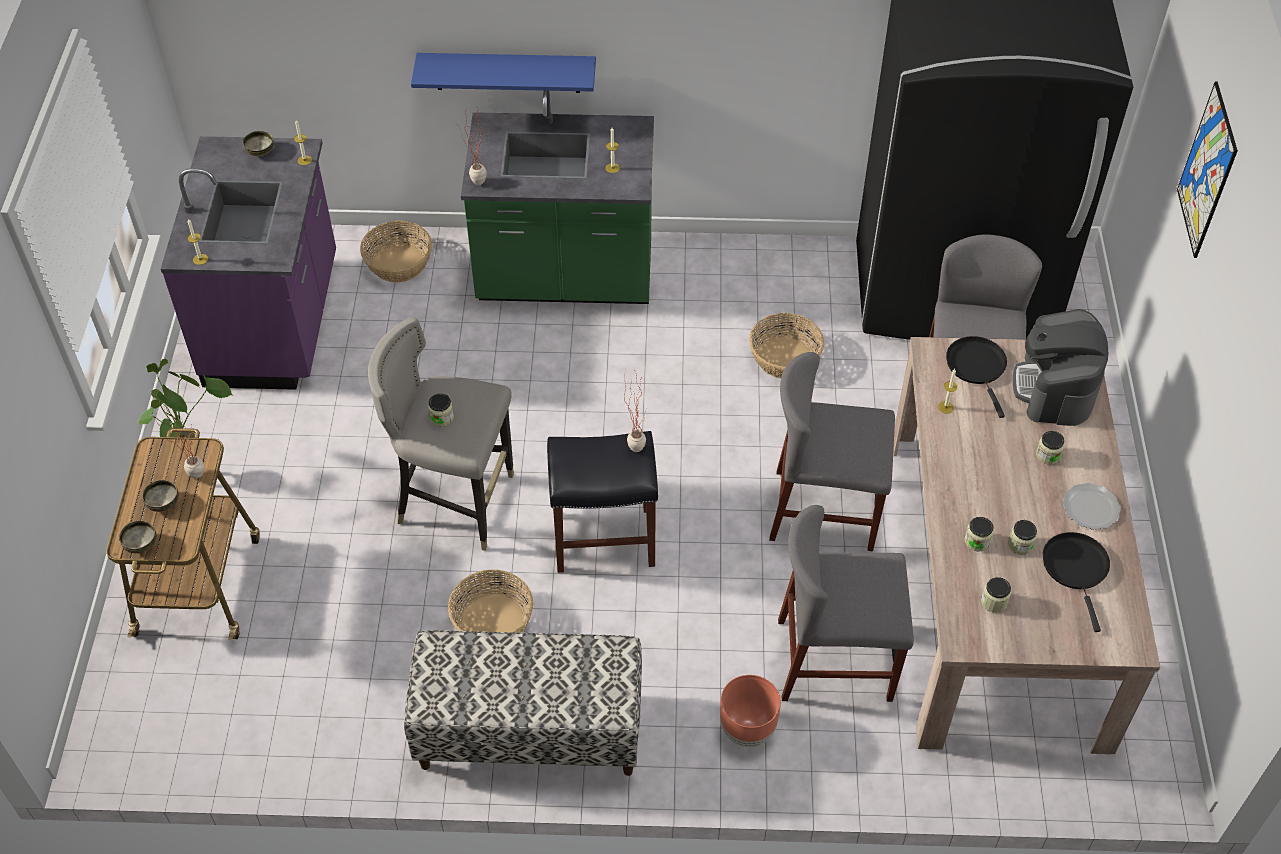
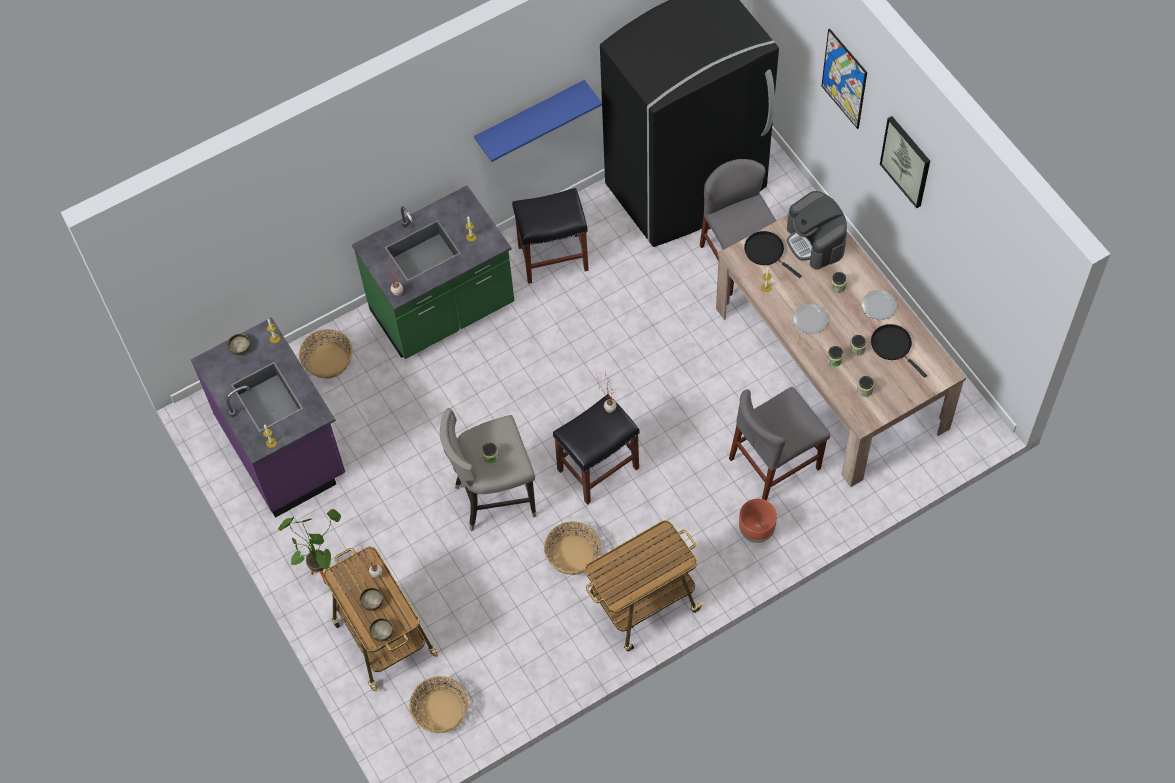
camera: 30 degrees left, 10 degrees up
(507, 72) = (368, 209): blue shelf -> blue shelf (530, 117)
(529, 732) = (642, 604): bench -> cart
(736, 286) = (554, 257): none -> black stool
(784, 358) = (617, 290): basket -> basket (440, 711)
(824, 510) = (708, 377): grey chair -> none
(979, 475) = (810, 319): none -> plate
(1234, 309) = (906, 161): none -> picture

